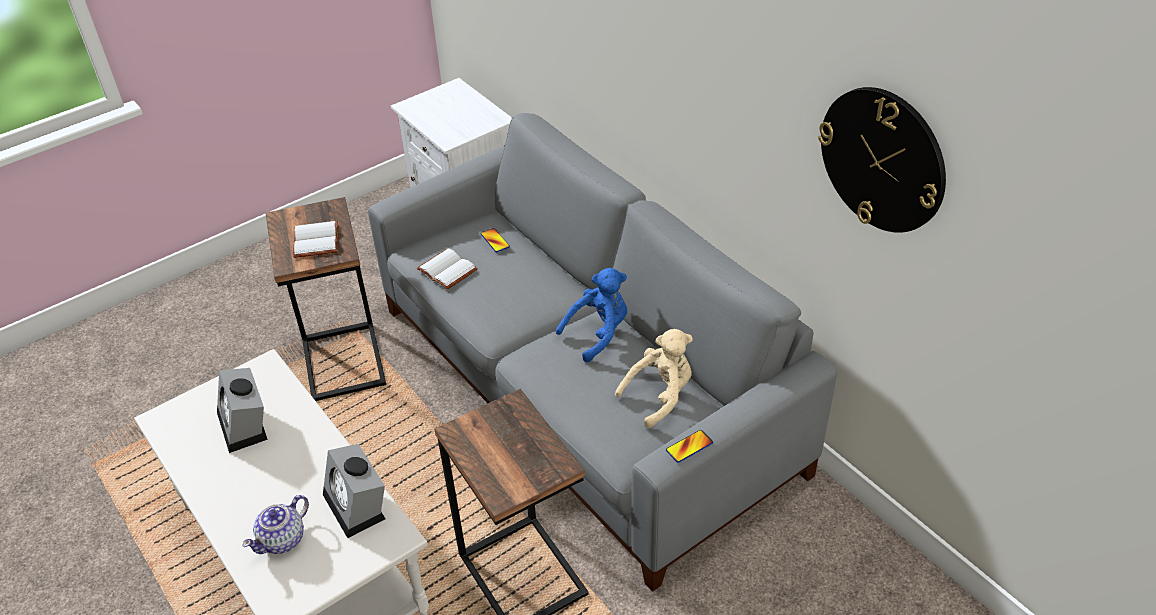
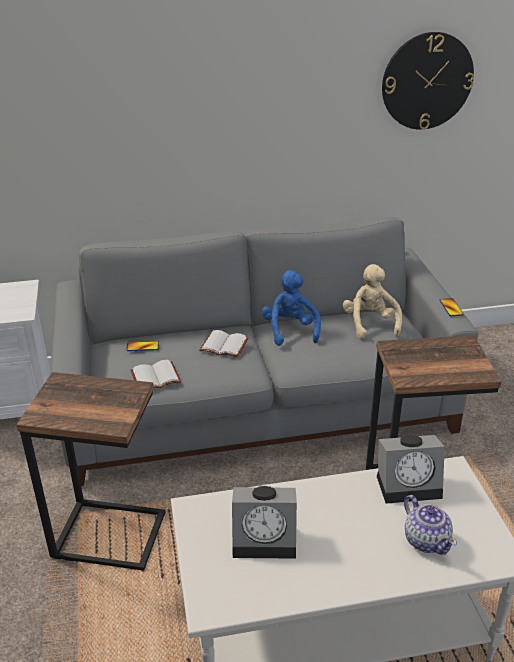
camera: 65 degrees left, 10 degrees down
(317, 241) = (101, 399): white book -> white book (225, 345)

